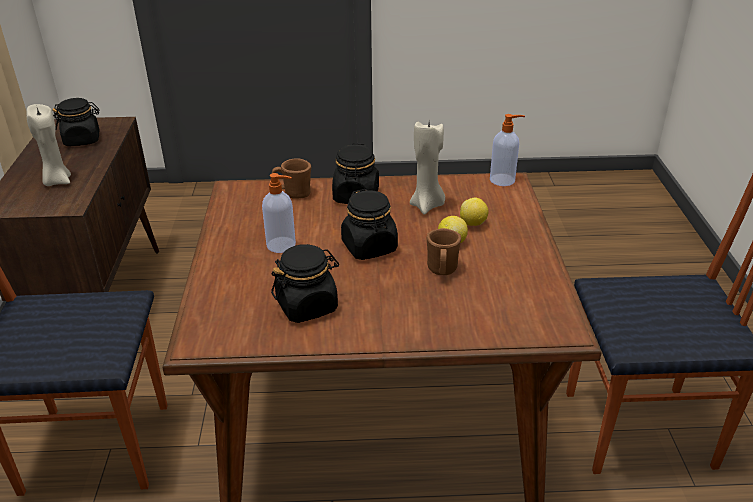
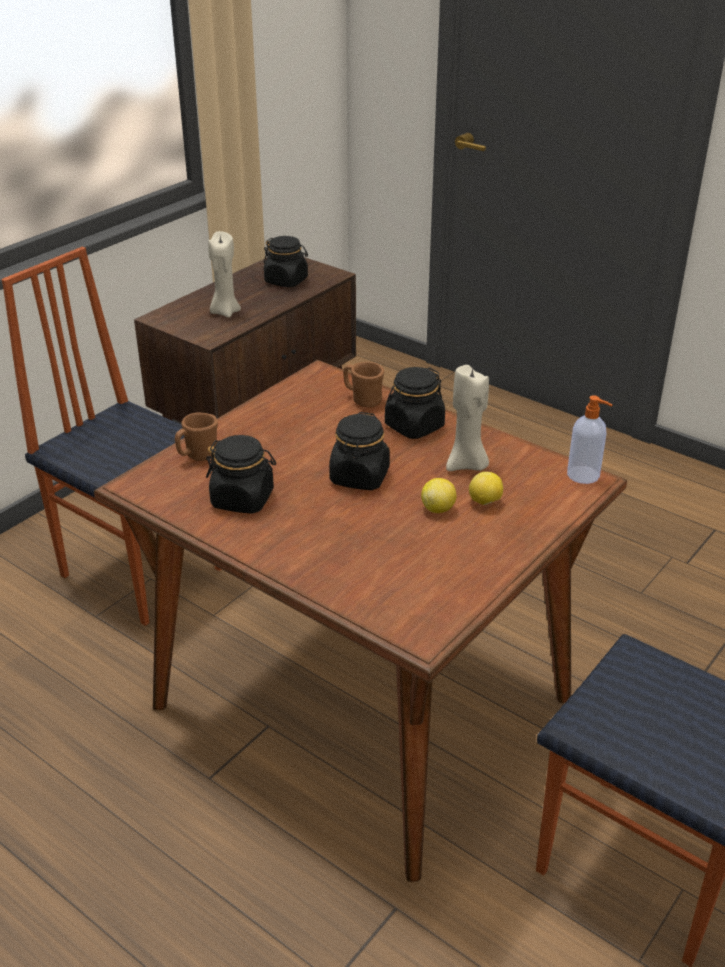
camera: 40 degrees right, 0 degrees up
(282, 245) = (292, 440): soap dispenser -> none
(442, 271) = (391, 528): brown mug -> brown mug (198, 456)

